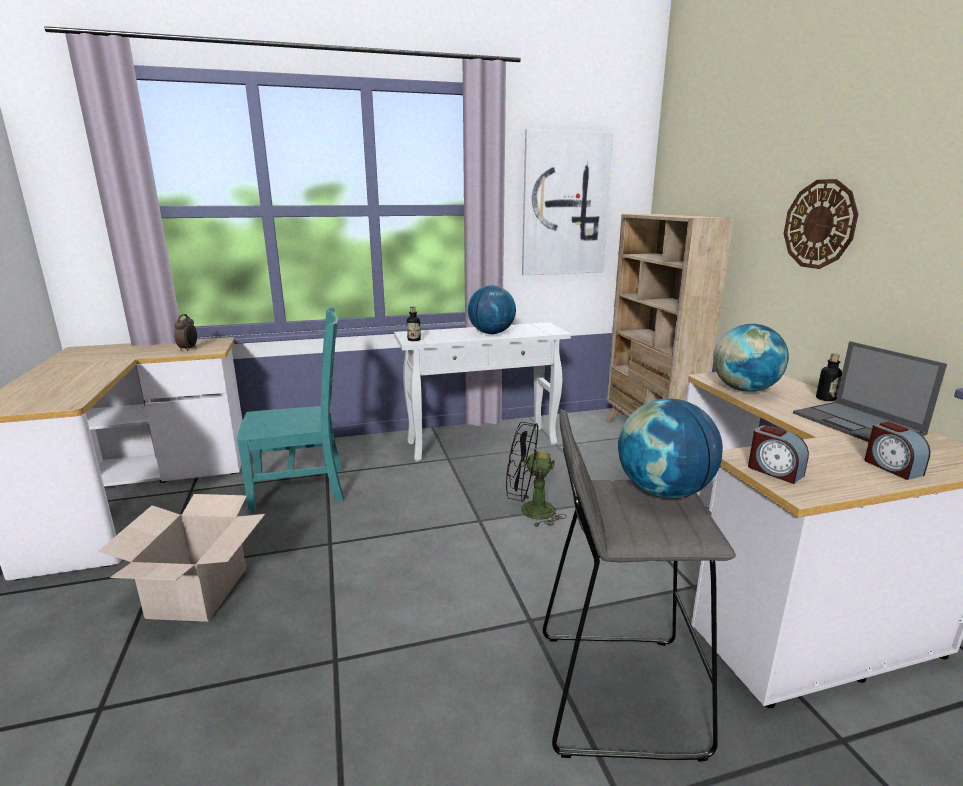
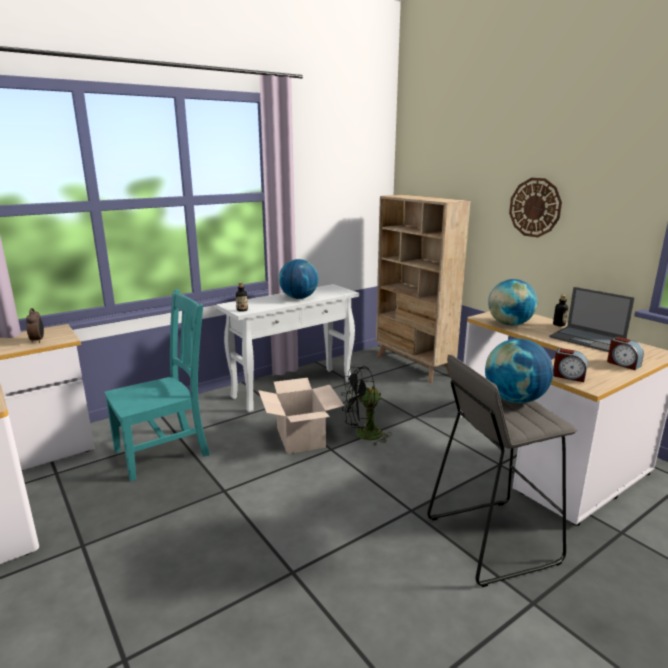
camera: 20 degrees left, 0 degrees up
(198, 592) = (137, 553): cardboard box -> cardboard box (300, 438)
(564, 204) = (335, 189): picture -> none

